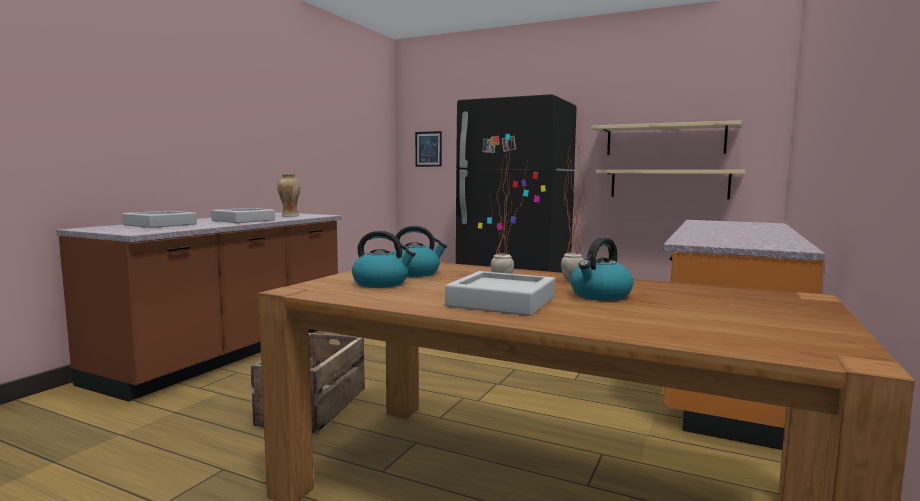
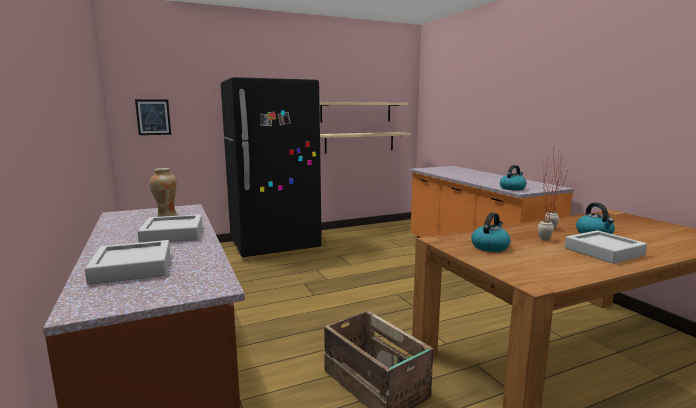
camera: 50 degrees left, 5 degrees up
(381, 283) = (524, 261): kettle -> kettle (512, 188)

